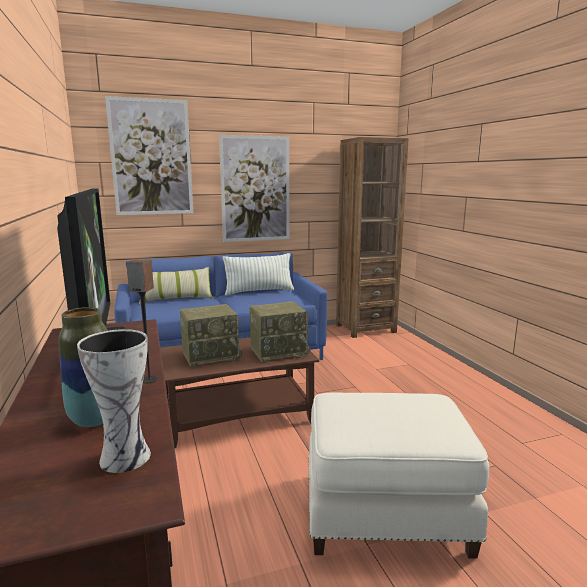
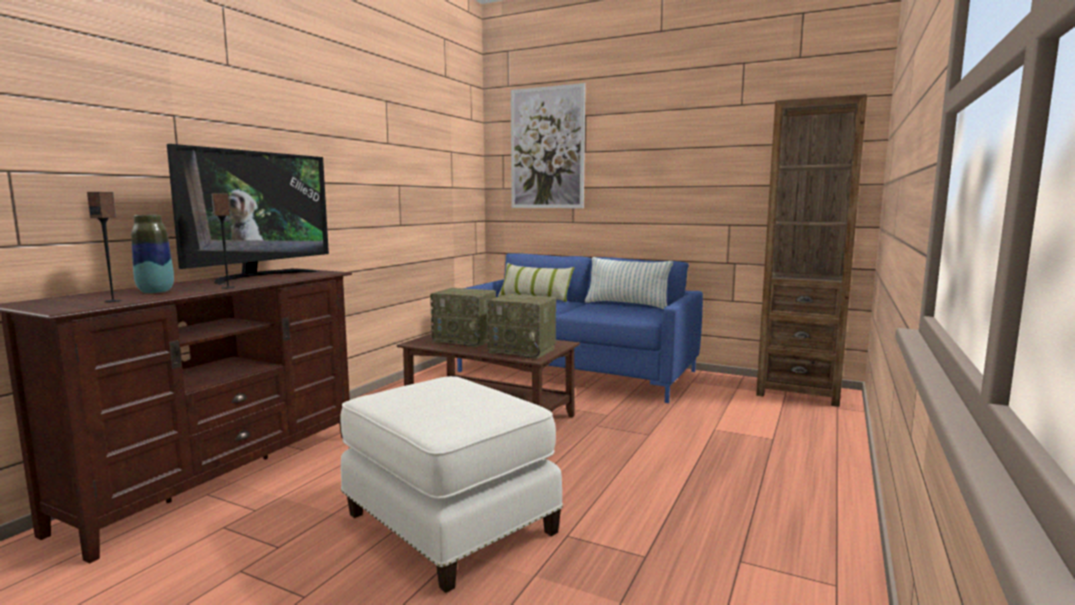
camera: 45 degrees right, 5 degrees down
(126, 456) = (113, 301): vase -> speaker
(255, 189) = (656, 181): picture -> none

